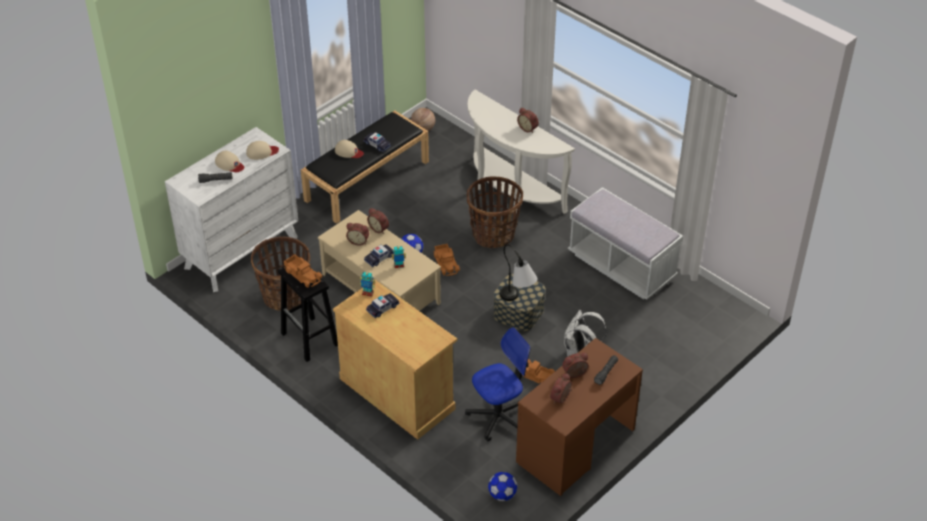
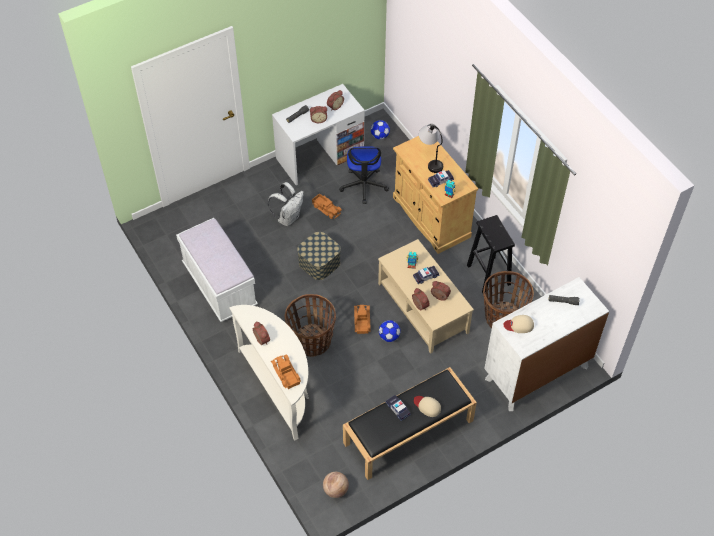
camera: 165 degrees left, 10 degrees up
(229, 164) = (549, 317): beige cap -> none
(303, 274) = (495, 234): toy truck -> toy truck (285, 374)
(499, 416) = (364, 185): office chair -> office chair turned 75 degrees counterclockwise
(517, 301) = (323, 241): table lamp -> table lamp (430, 159)
(575, 446) = (320, 156): brown desk -> white desk

